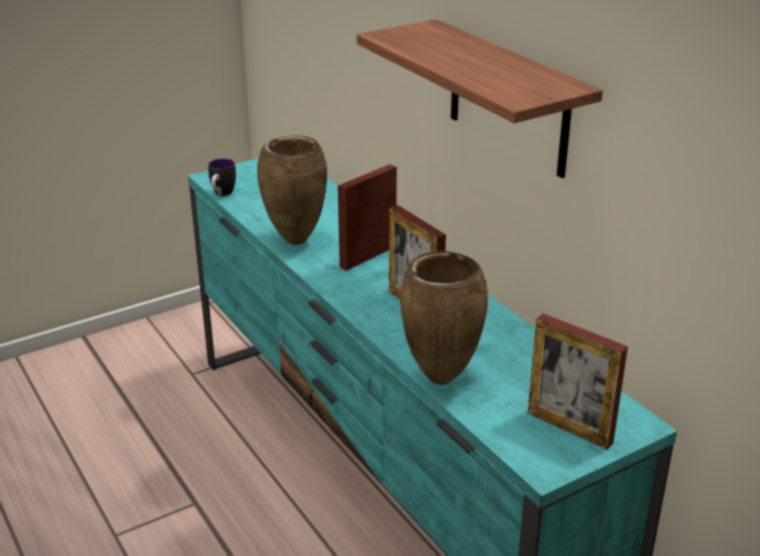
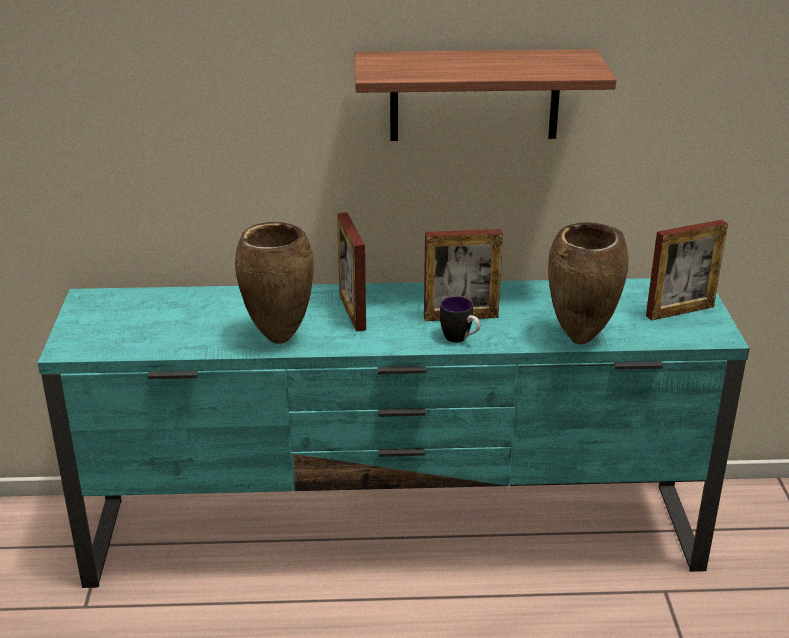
camera: 60 degrees left, 0 degrees up
(222, 194) = (120, 353): mug -> mug (460, 340)

